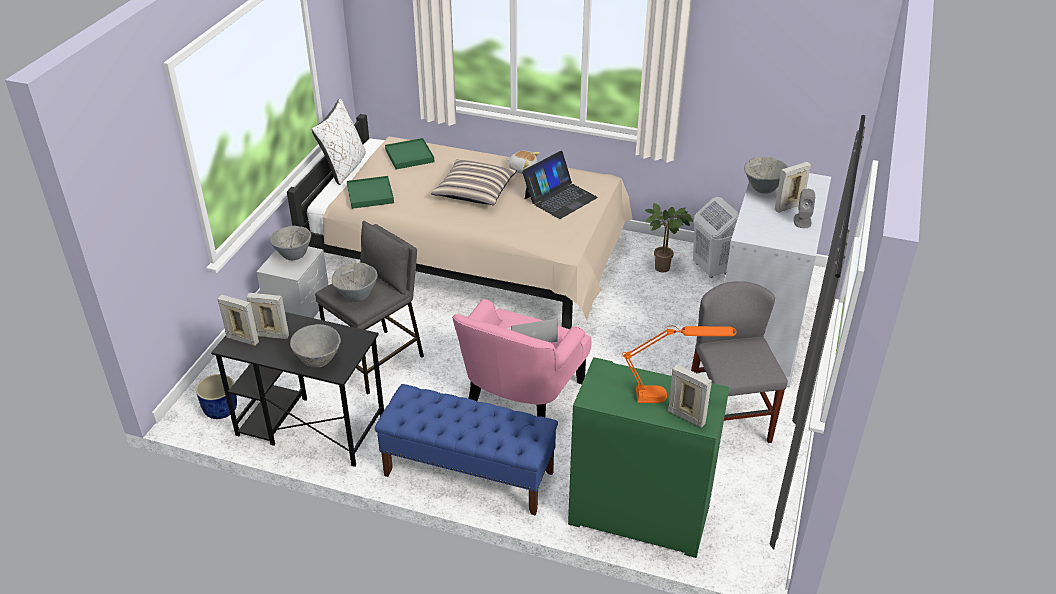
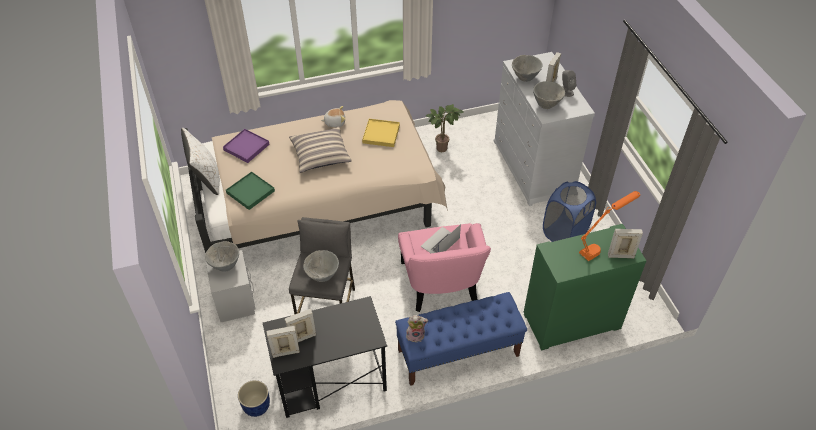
camera: 35 degrees left, 10 degrees up
(318, 361) = (354, 338): grey bowl -> grey bowl (546, 104)
(404, 406) = (416, 335): none -> plush toy
(409, 156) = (246, 147): green tray -> purple tray
(560, 198) = (381, 134): laptop -> yellow tray
(711, 269) = (470, 135): white laundry basket -> none
(728, 419) = (564, 233): grey chair -> blue laundry basket

